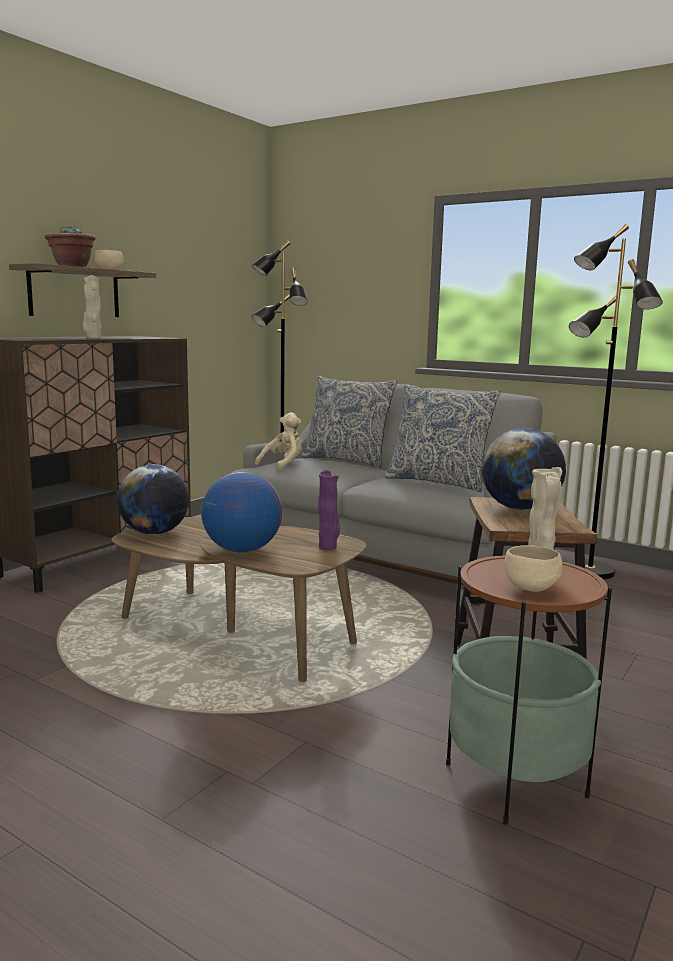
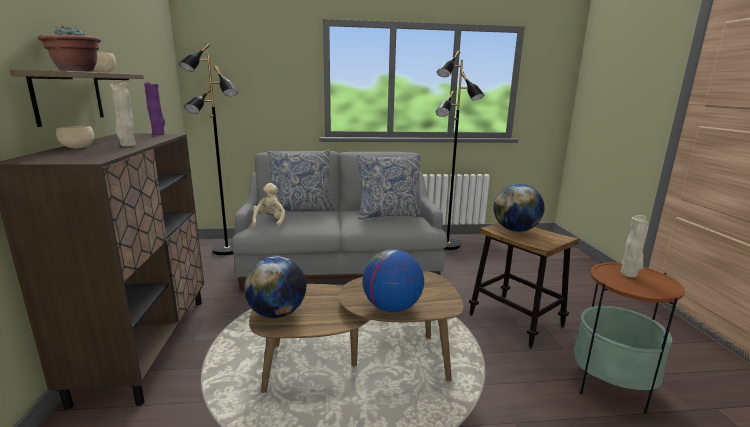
camera: 40 degrees left, 5 degrees up
(328, 547) = (429, 284): purple vase -> purple vase (158, 134)
(529, 587) = (655, 286): beige bowl -> beige bowl (77, 148)

